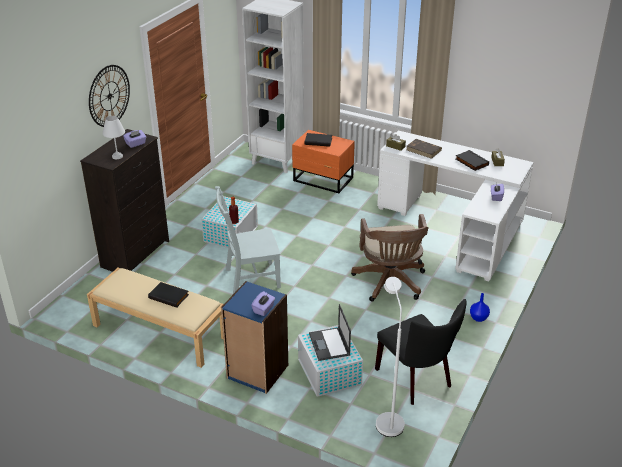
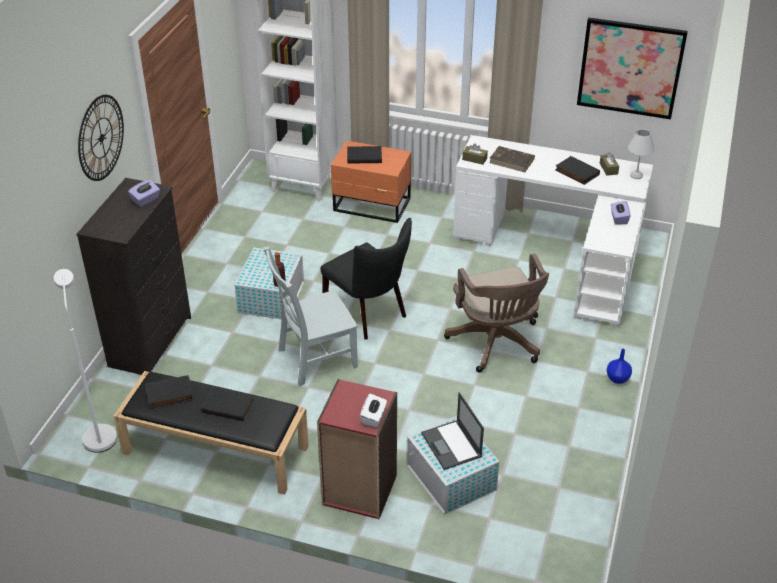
camera: 10 degrees left, 5 degrees up
(117, 156) = (126, 222): white table lamp -> white table lamp (636, 175)
(129, 284) = (169, 395): none -> black book
(159, 331) = (214, 450): beige bench -> black bench
(257, 372) = (359, 490): blue bookcase -> red bookcase
(263, 309) = (374, 417): purple tissue box -> white tissue box
(388, 419) = (541, 533): white floor lamp -> white floor lamp (99, 433)
(417, 380) = (563, 474): black chair -> black chair (369, 314)
(518, 85) = (630, 68): none -> picture

